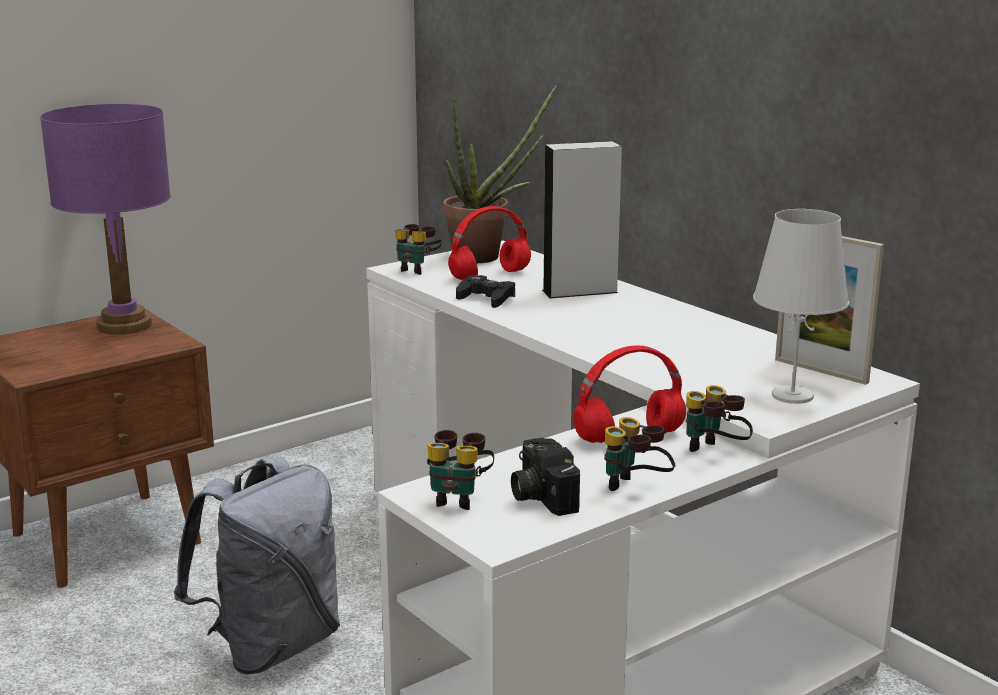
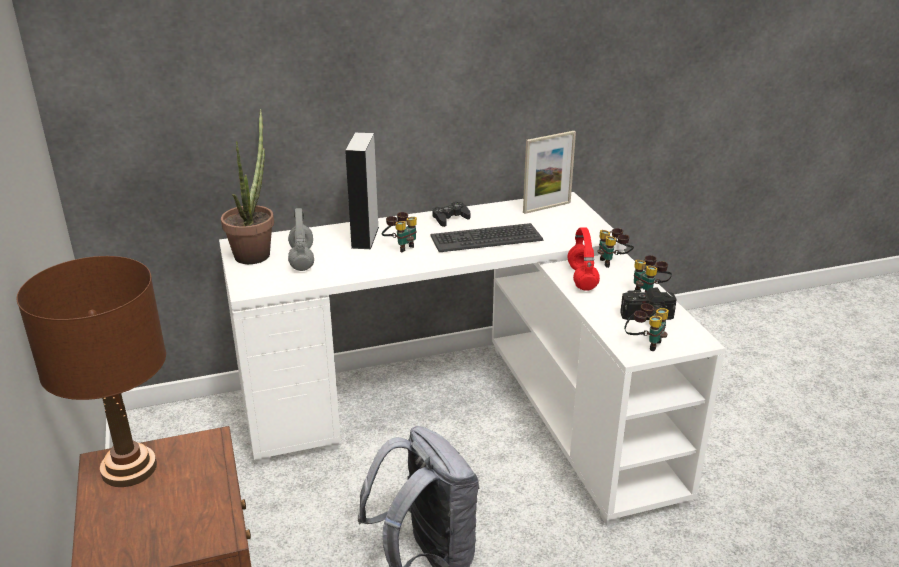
camera: 70 degrees left, 10 degrees up
(125, 325) = (129, 468): purple table lamp -> brown table lamp
(417, 269) = (260, 282): binoculars -> binoculars (401, 246)
(486, 298) = (352, 269): black game controller -> black game controller (450, 218)
(490, 275) = (301, 258): red headphones -> grey headphones
(655, 348) = (486, 238): none -> keyboard
(792, 395) = (576, 222): white table lamp -> none

